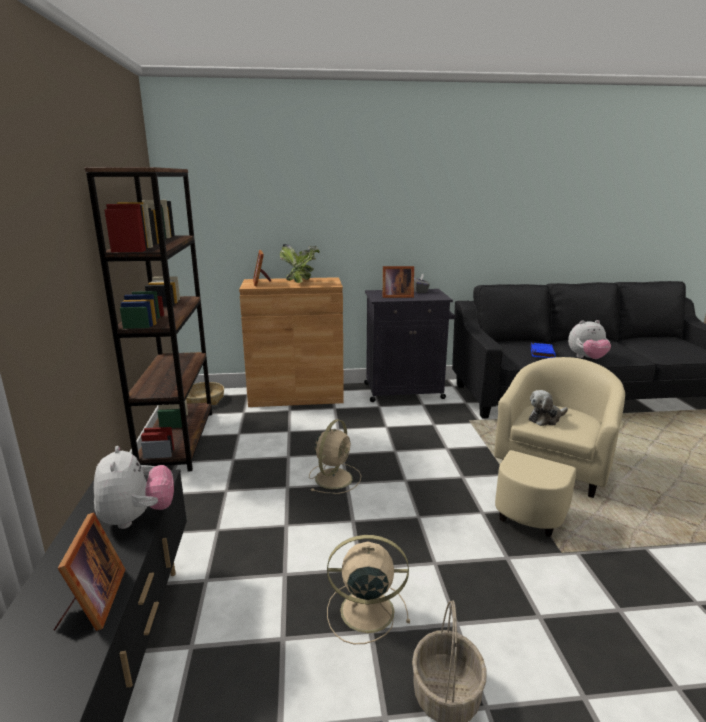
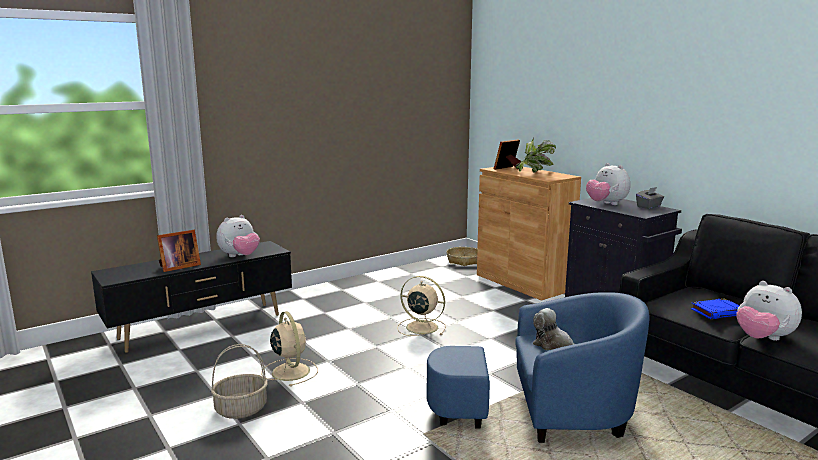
camera: 60 degrees right, 5 degrees down
(178, 440) = (402, 273): brown bookcase -> none
(334, 477) = (420, 327): beige fan -> beige fan turned 150 degrees counterclockwise
(396, 296) = (606, 204): picture frame -> plush toy
(548, 479) = (544, 415): beige armchair -> blue armchair

